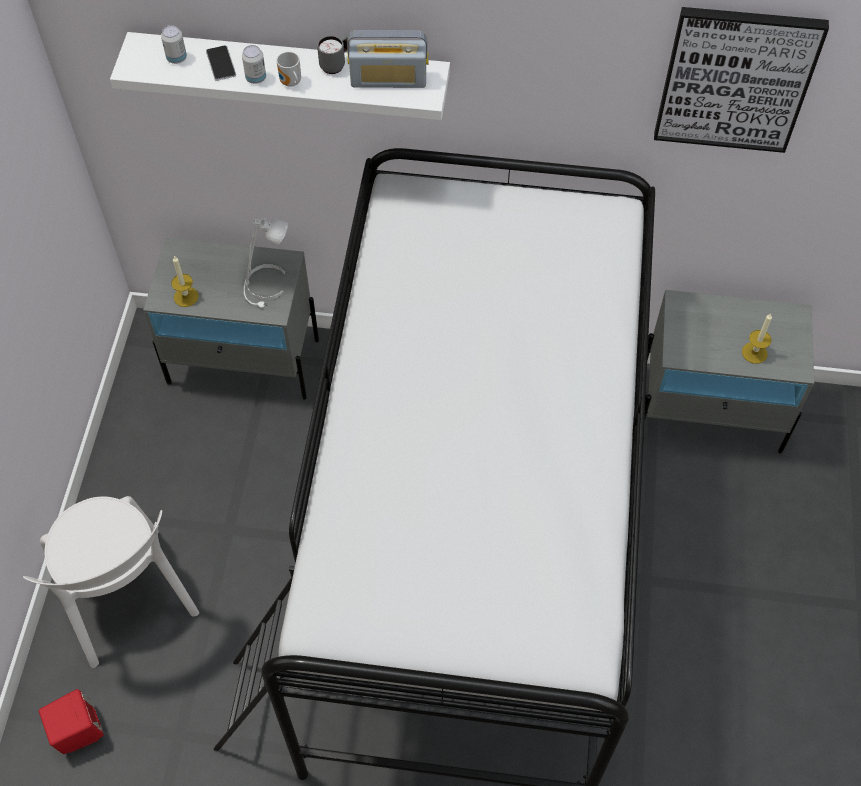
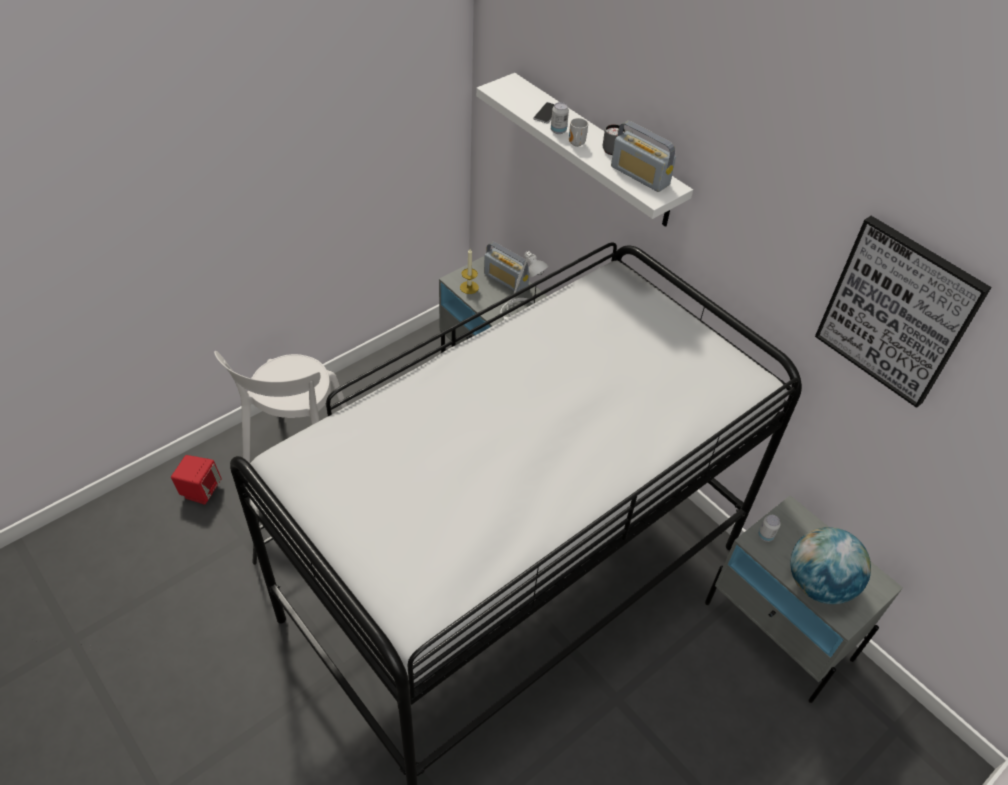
camera: 40 degrees right, 10 degrees down
(176, 58) = (525, 98): can -> can (765, 535)
(214, 261) = (506, 280): none -> radio
(754, 353) = (818, 584): candle -> globe

